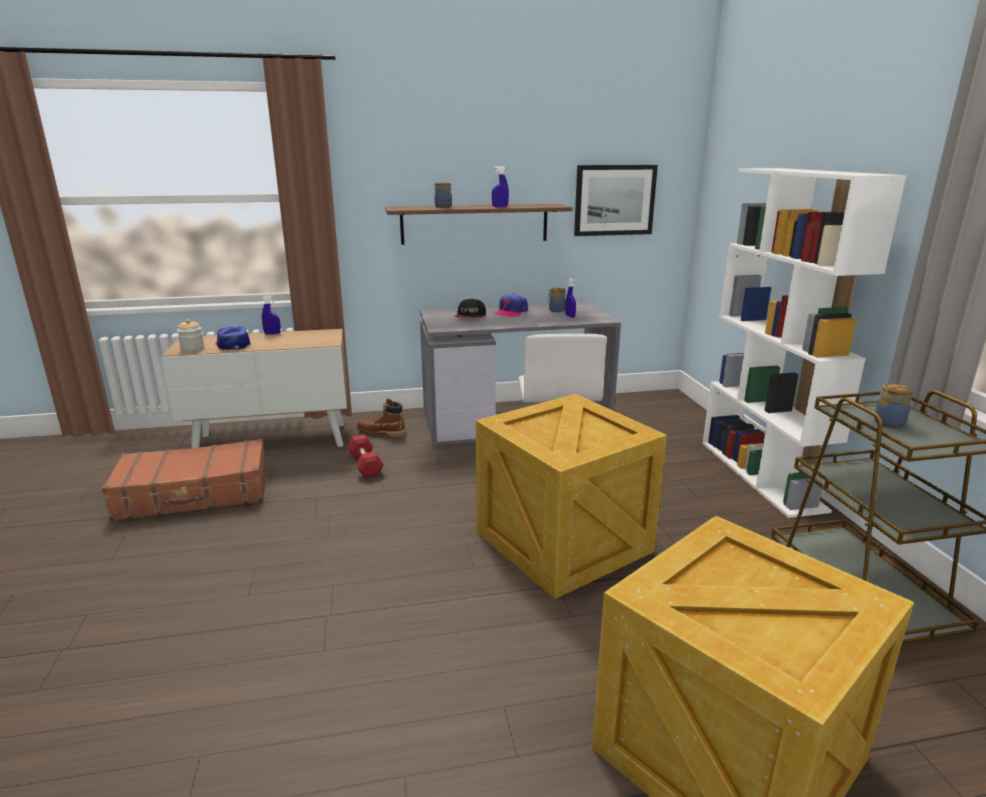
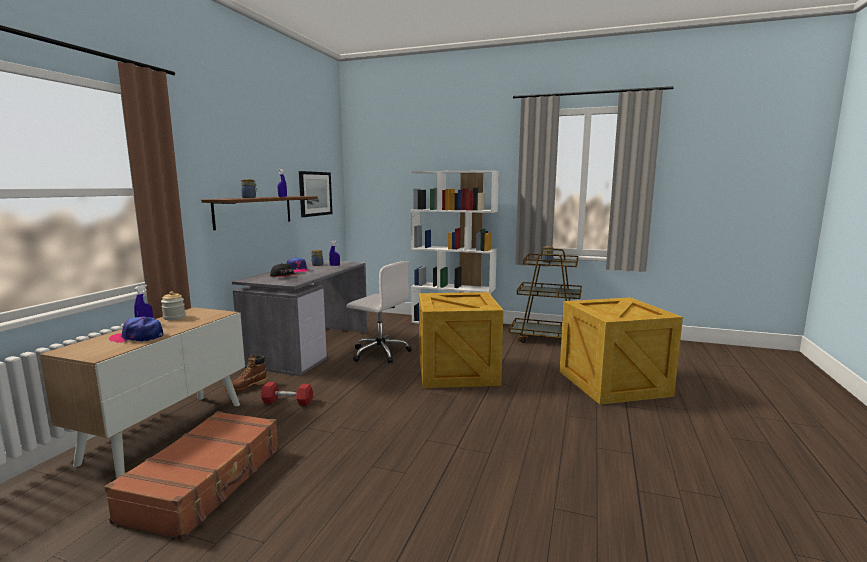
camera: 60 degrees left, 10 degrees down
(192, 348) = (107, 350): jar -> jar (174, 317)

